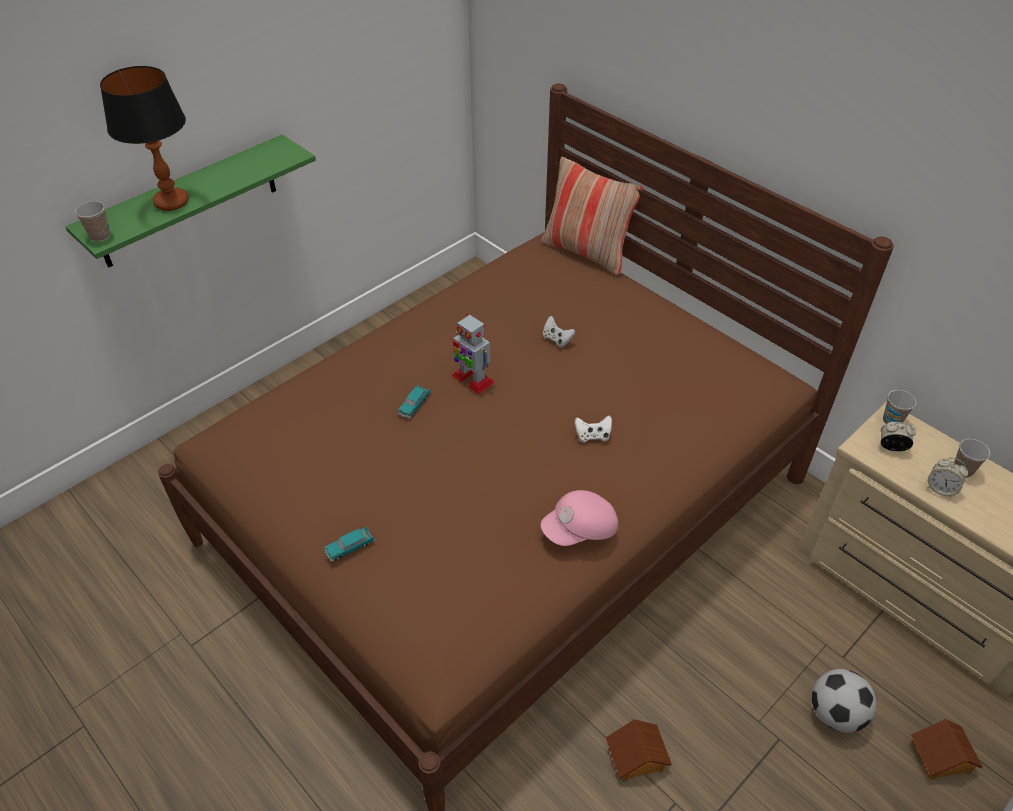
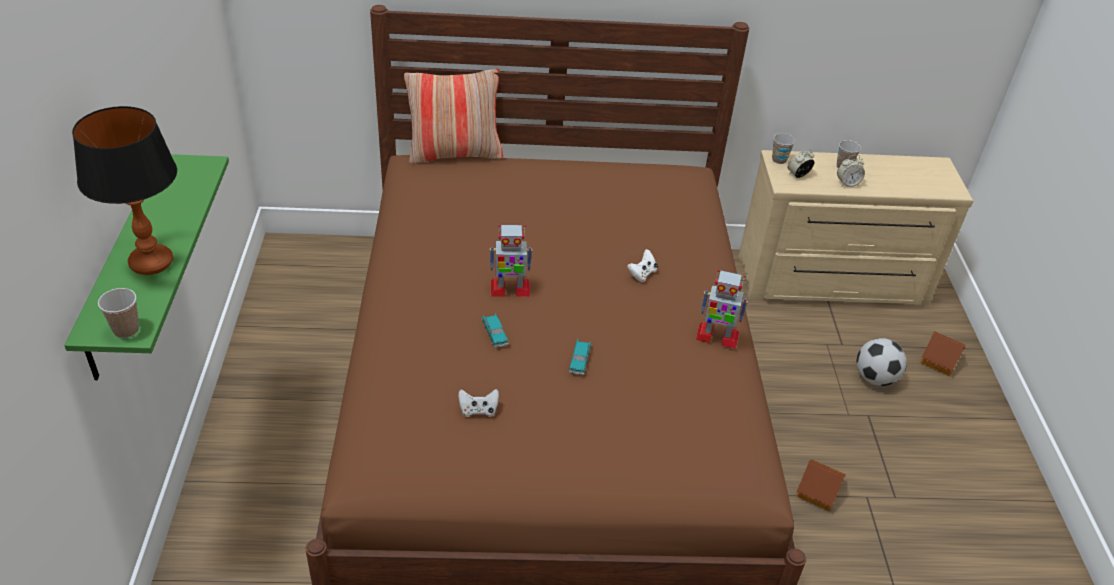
camera: 50 degrees left, 5 degrees down
(350, 547) = (595, 459): toy car -> toy car (579, 360)
(557, 339) = (528, 226): white game controller -> white game controller (478, 410)
(580, 530) = (716, 336): pink cap -> toy robot

